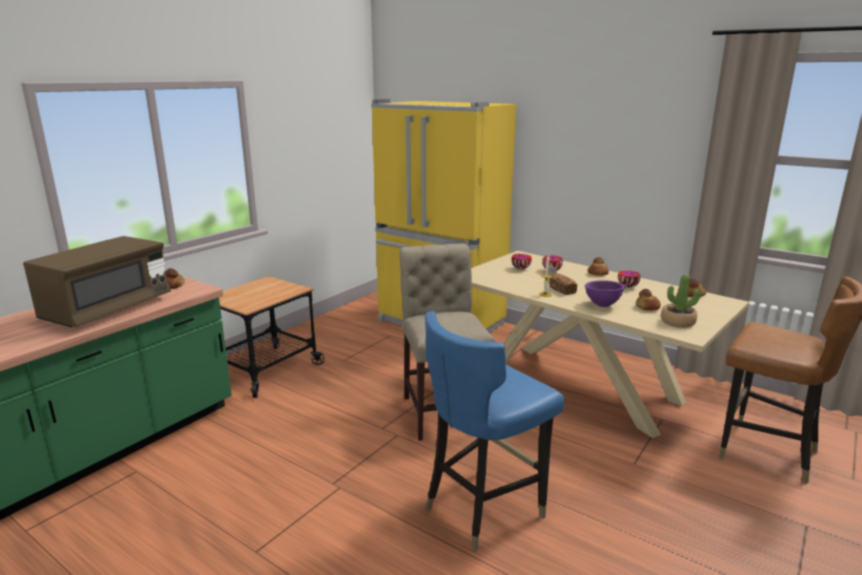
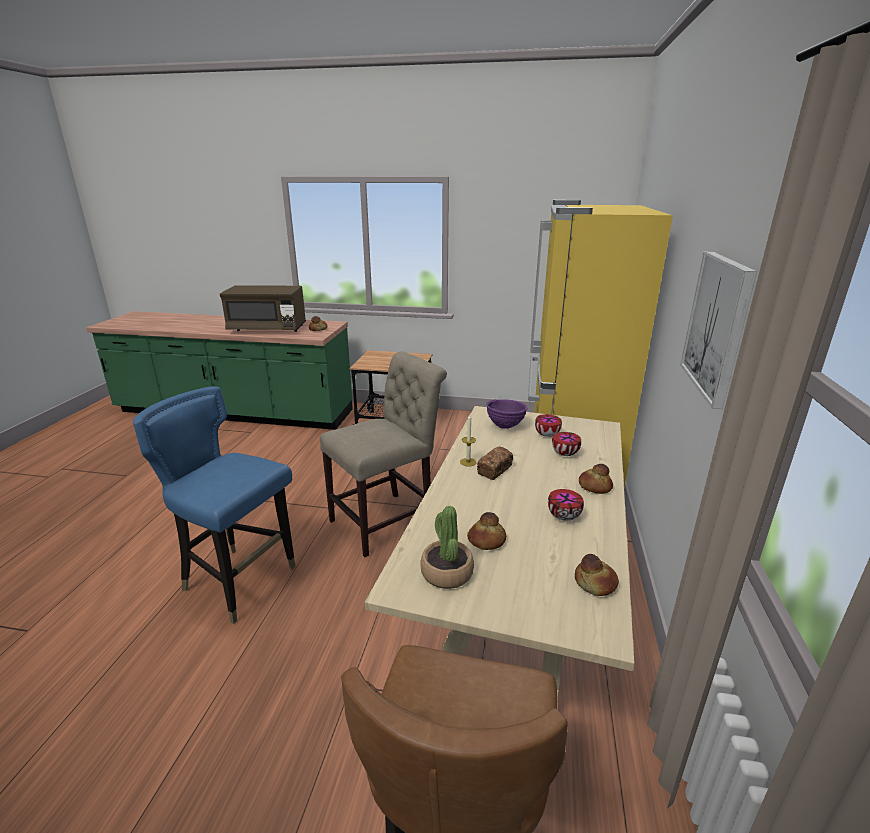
camera: 65 degrees right, 5 degrees up
(602, 305) = (463, 504): purple bowl -> purple bowl (505, 426)
(629, 157) = (717, 325): none -> picture

